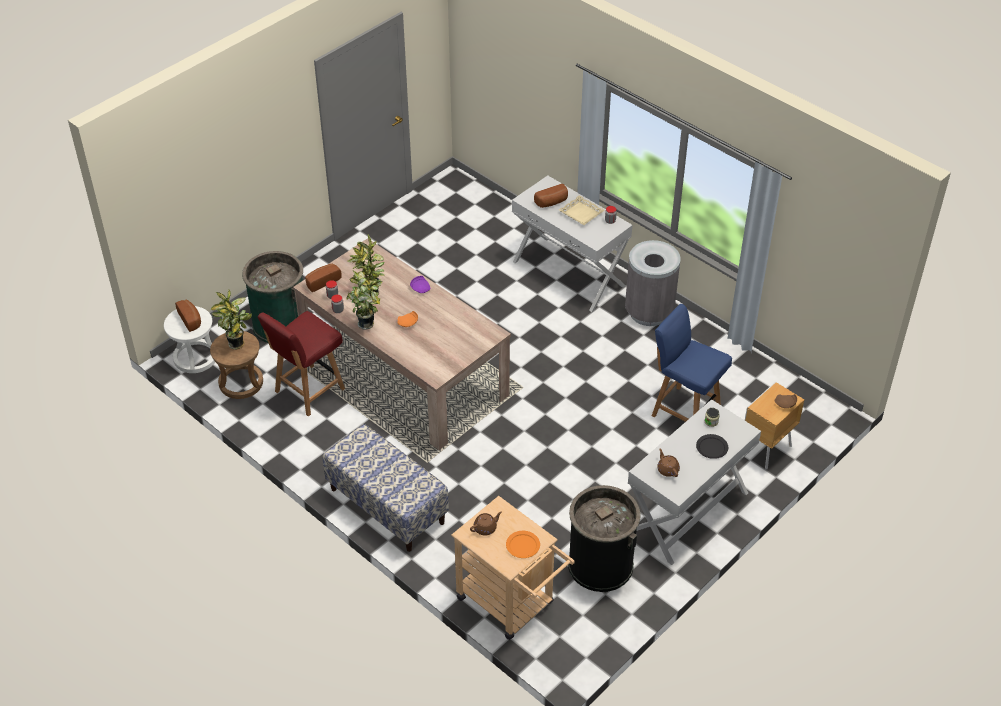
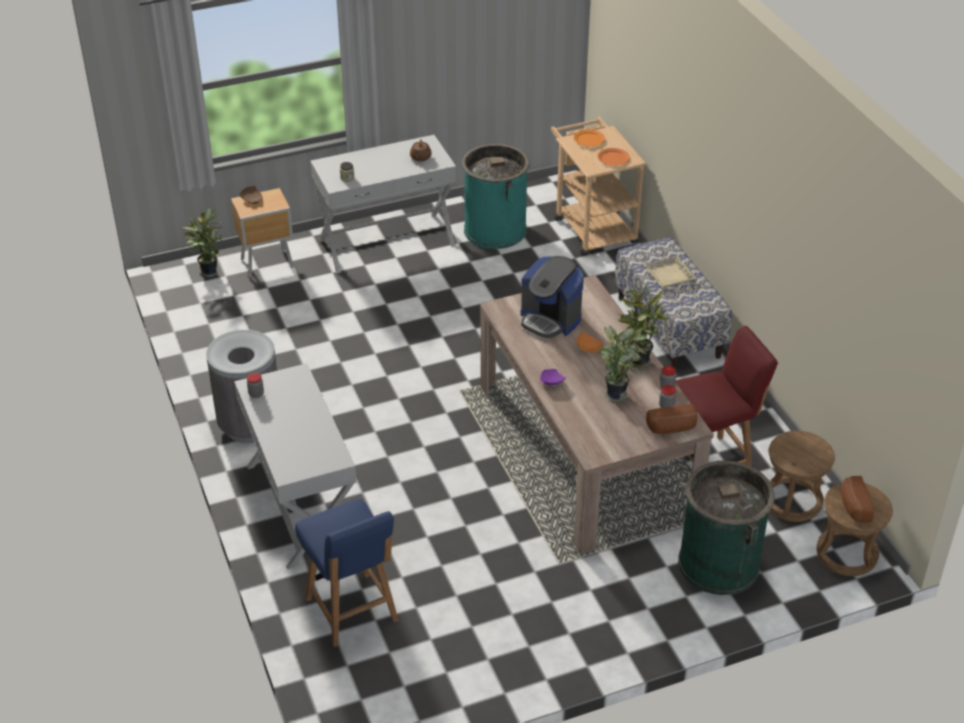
camera: 155 degrees left, 5 degrees down
(195, 357) = (847, 554): white stool -> brown stool
(237, 345) = (797, 453): potted plant -> potted plant (209, 271)
(449, 336) = (550, 319): none -> coffee machine
(485, 528) = (613, 158): brown teapot -> orange plate
(552, 202) = (305, 443): bread -> none
(581, 213) = (282, 415): beige tray -> beige tray (669, 275)
(600, 564) = (495, 230): black trash can -> turquoise trash can
(684, 411) = (310, 317): blue chair -> blue chair (352, 611)
(712, 447) = (366, 161): black plate -> none

